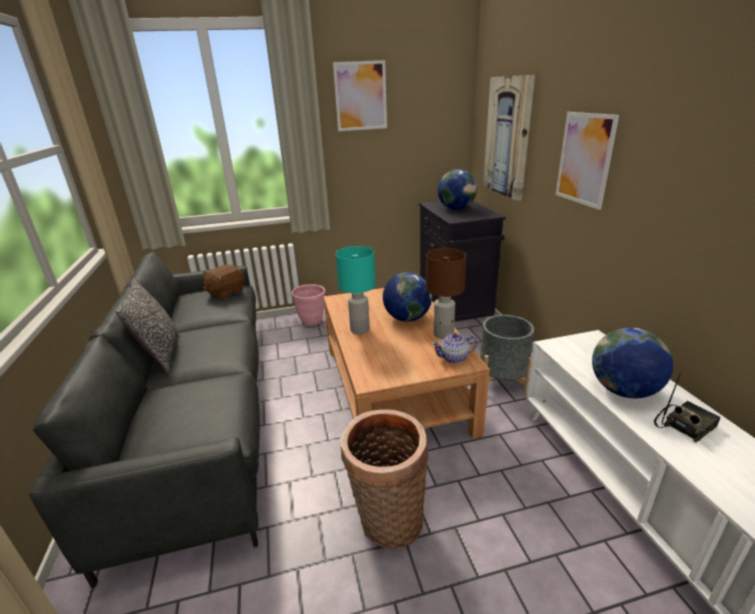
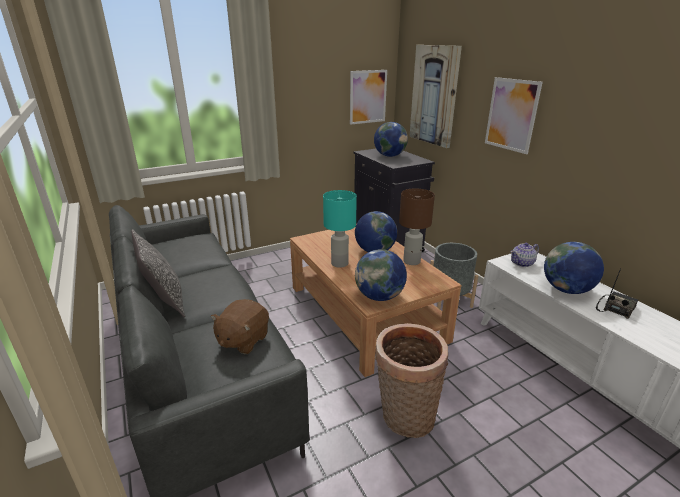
camera: 15 degrees left, 0 degrees up
(226, 293) = (195, 241): brown plush toy -> brown plush toy (243, 340)
(312, 322) = (264, 264): pink planter -> none
(360, 96) = (305, 56): picture -> picture (368, 97)
(383, 373) = (379, 296): none -> globe
(454, 358) = (430, 279): teapot -> teapot (522, 263)

